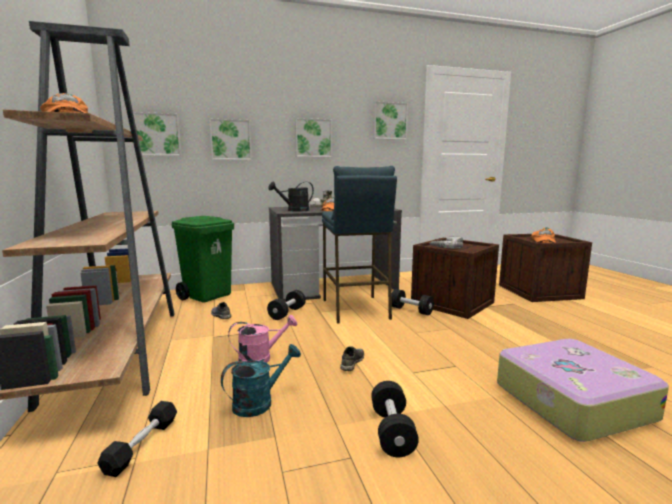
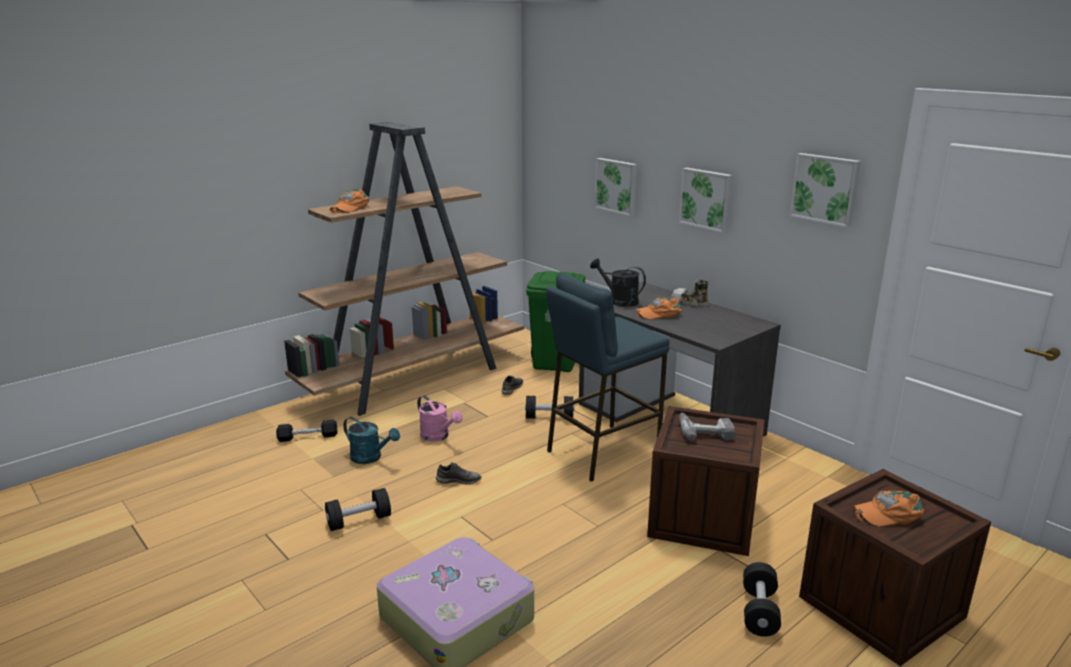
camera: 65 degrees right, 10 degrees up
(158, 134) = (558, 170): picture -> none
(411, 310) = (635, 489): black dumbbell -> black dumbbell (759, 611)

